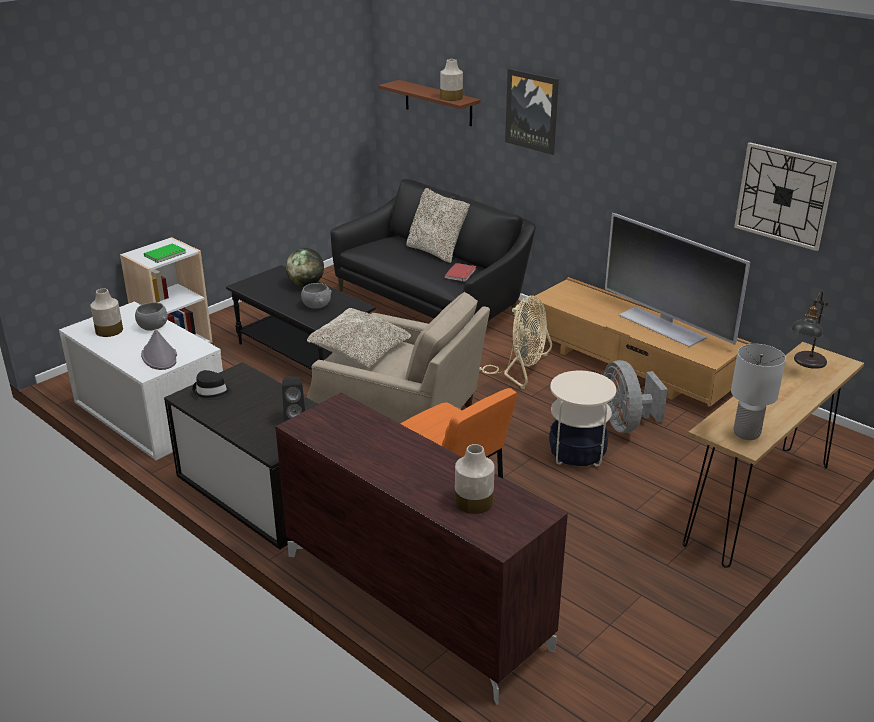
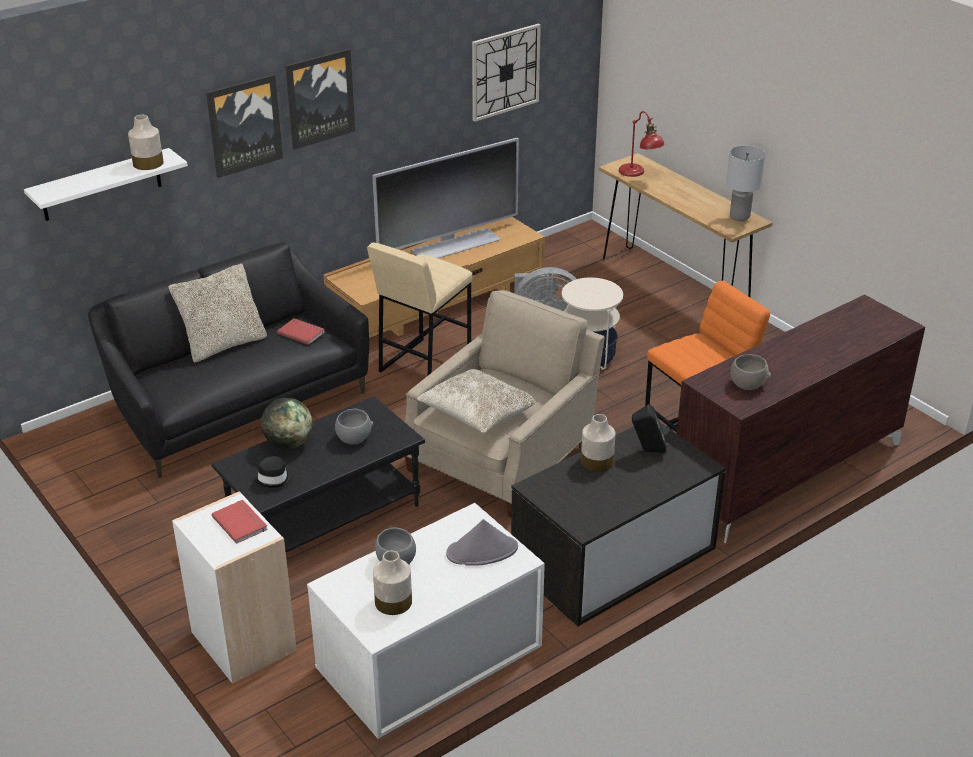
camera: 80 degrees left, 5 degrees up
(166, 255) = (241, 522): green book -> red book
(212, 392) = (577, 507): black hat -> black hat (274, 478)
(340, 429) = (748, 384): none -> grey bowl
(438, 103) = (101, 185): brown shelf -> white shelf
(473, 501) = (853, 330): beige vase -> beige vase (597, 461)
(519, 369) = (423, 366): beige fan -> beige stool
(592, 120) = (320, 98): none -> picture
(805, 366) = (639, 174): grey table lamp -> red table lamp

